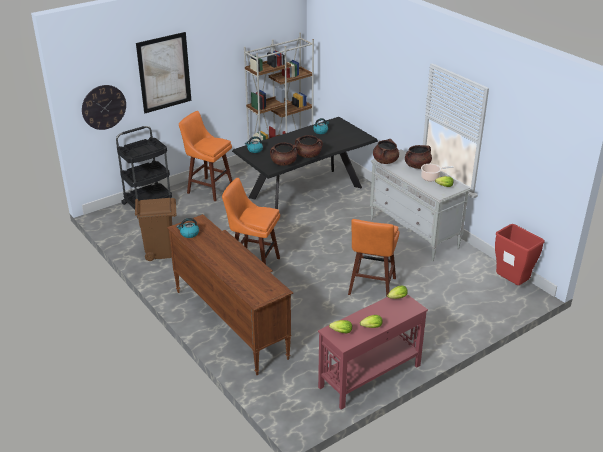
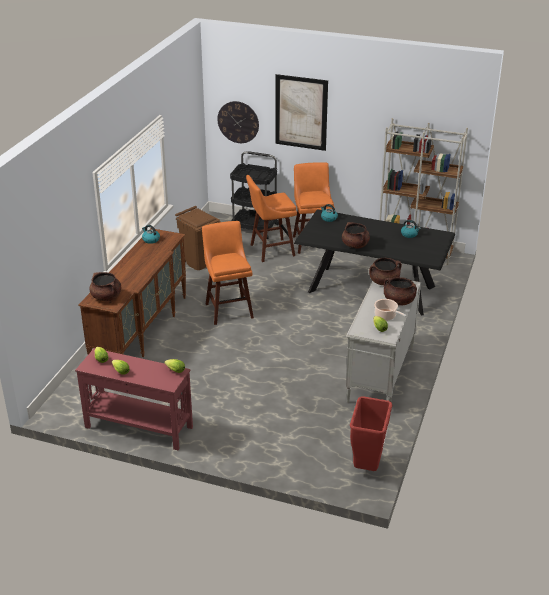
camera: 55 degrees right, 0 degrees up
(284, 163) = (325, 239): brown cooking pot -> brown cooking pot (106, 297)
(371, 287) = (264, 382): orange stool -> orange stool (270, 250)

